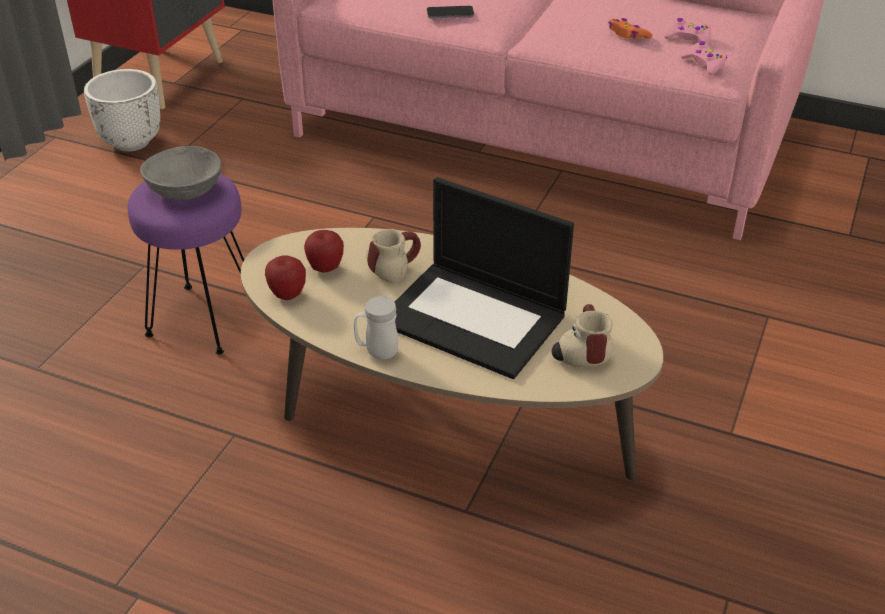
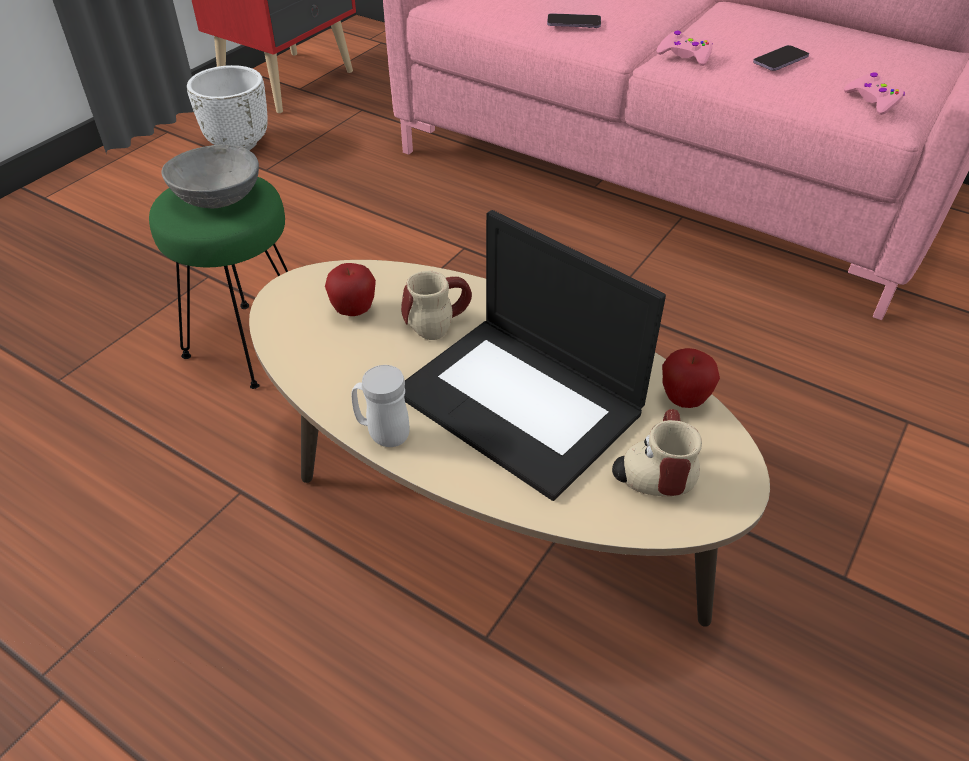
camera: 10 degrees right, 5 degrees up
(205, 318) = (251, 344): purple stool -> green stool
(287, 295) = (297, 340): apple -> apple (684, 399)
(628, 34) = (780, 60): orange game controller -> phone
(688, 38) = (855, 69): pink game controller -> pink game controller (685, 55)

